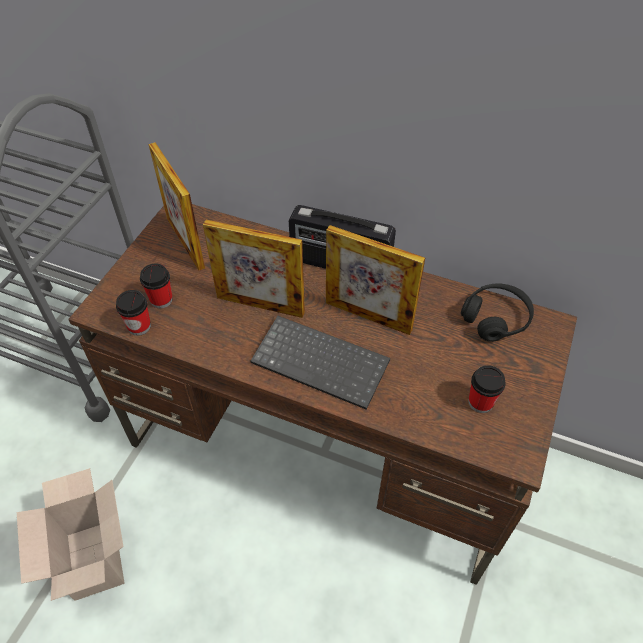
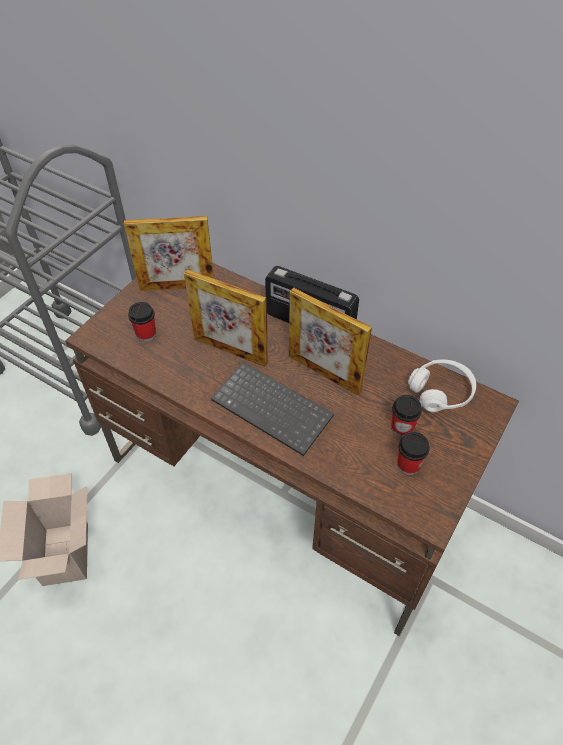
camera: 10 degrees right, 0 degrees up
(139, 326) = (123, 355): cup -> cup (402, 428)
(185, 242) = (177, 286): picture frame -> picture frame turned 75 degrees counterclockwise
(495, 319) = (440, 392): black headphones -> white headphones

